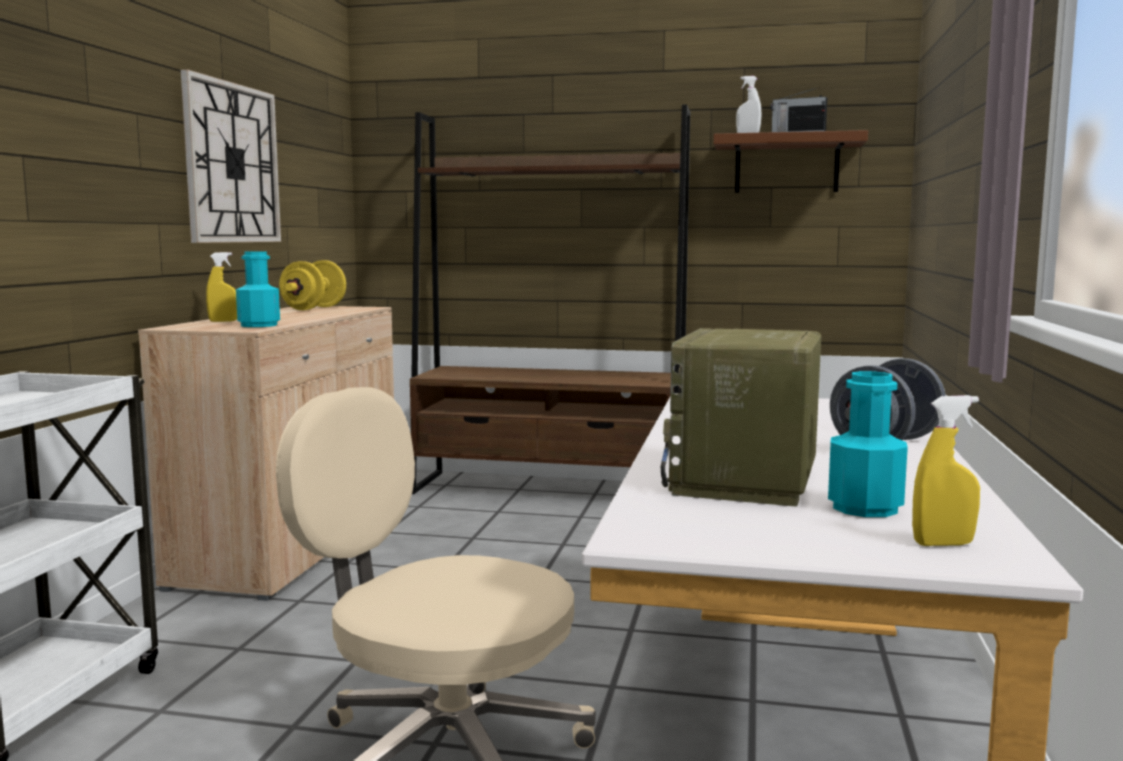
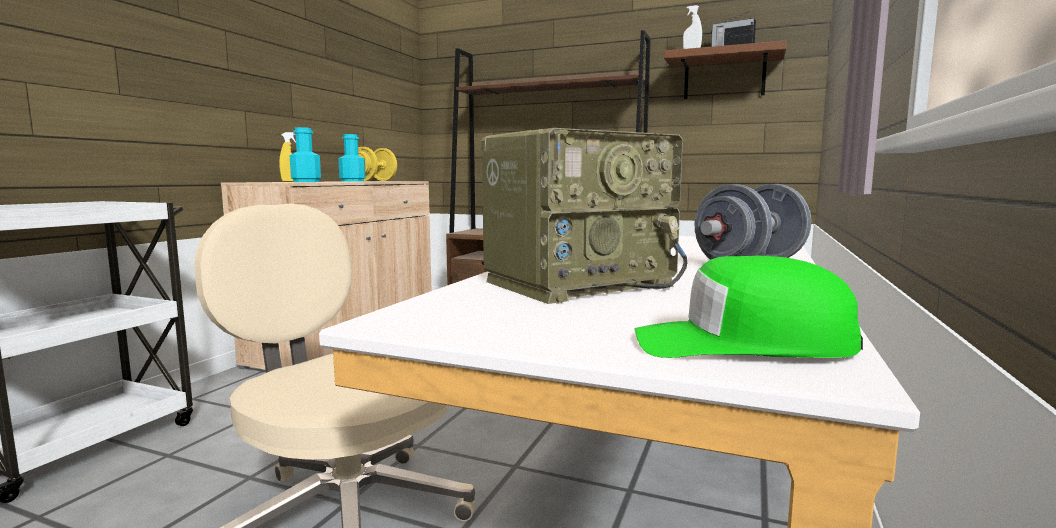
camera: 10 degrees right, 0 degrees up
(232, 163) = (312, 76): wall clock -> none
(746, 482) = (579, 283): radio -> radio turned 150 degrees counterclockwise
(864, 508) = (678, 307): turquoise bottle -> turquoise bottle (352, 181)
(943, 544) = (741, 343): yellow spray bottle -> green cap

